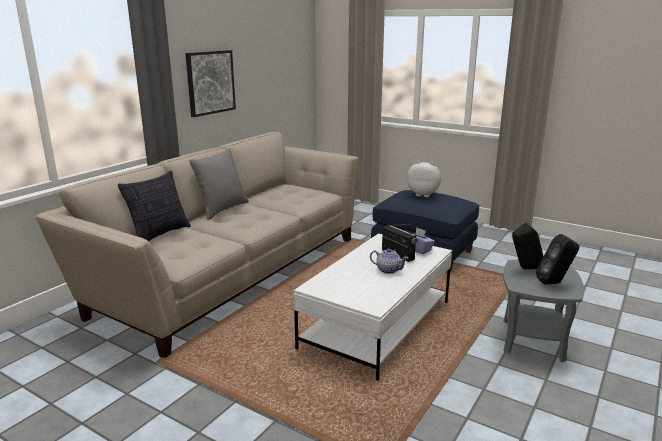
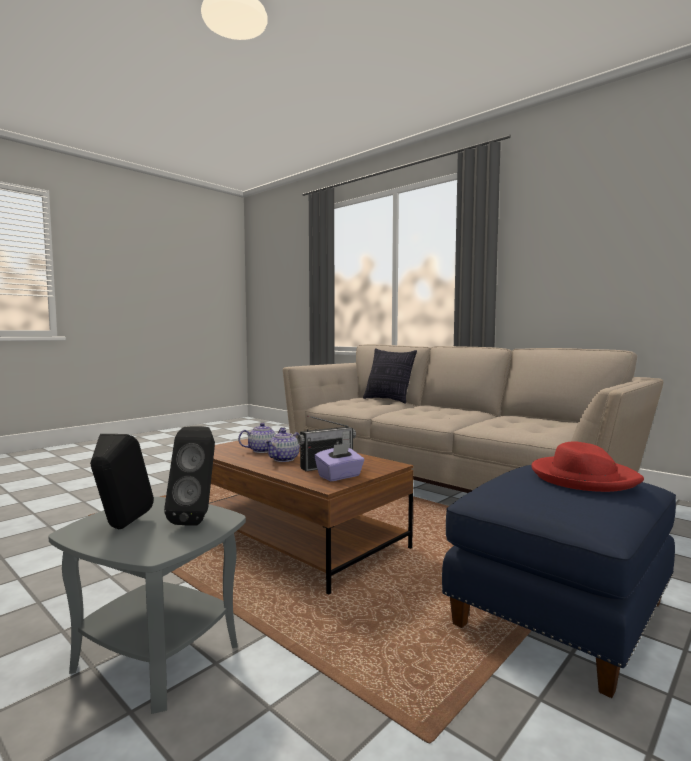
camera: 100 degrees right, 15 degrees down
(210, 82) = (569, 281): picture -> none
(222, 209) = (458, 408): grey pillow -> none
(365, 282) = (262, 450): none -> teapot
(377, 324) = (295, 536): white coffee table -> brown coffee table
(424, 194) = (582, 478): plush toy -> red hat

